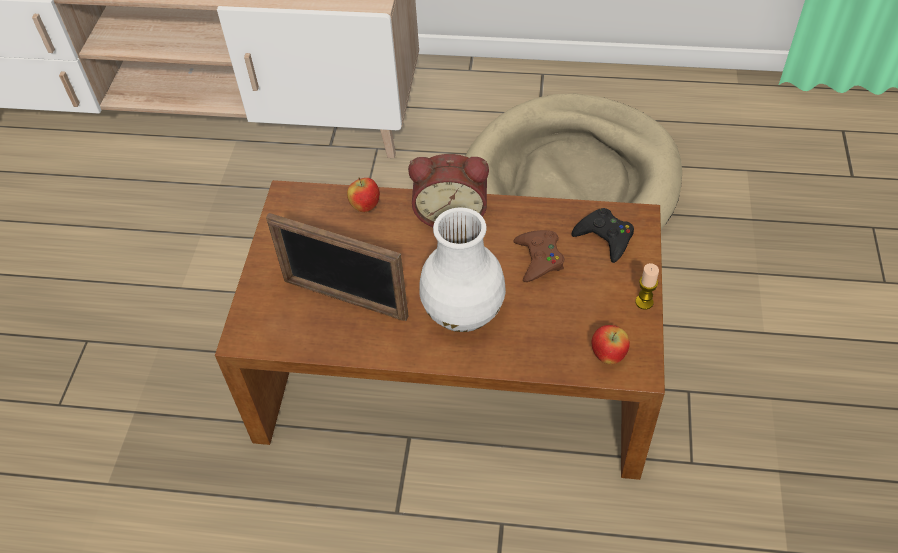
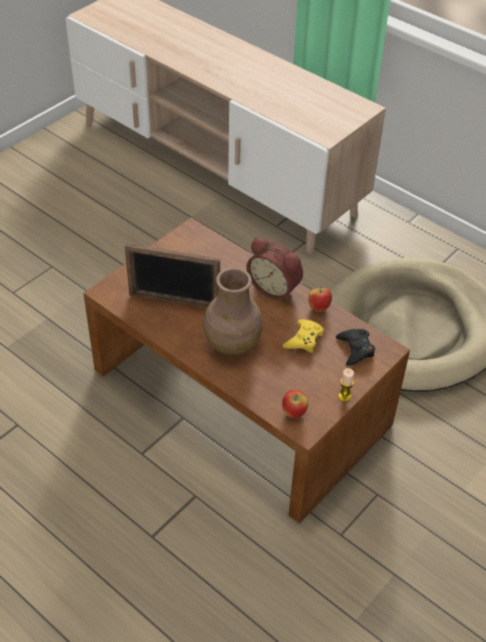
camera: 30 degrees right, 5 degrees down
(344, 299) = (174, 301): picture frame -> picture frame turned 45 degrees counterclockwise
(365, 207) = (229, 258): apple -> apple (318, 308)
(462, 312) = (232, 343): white vase -> brown vase
(539, 259) = (304, 339): brown game controller -> yellow game controller

